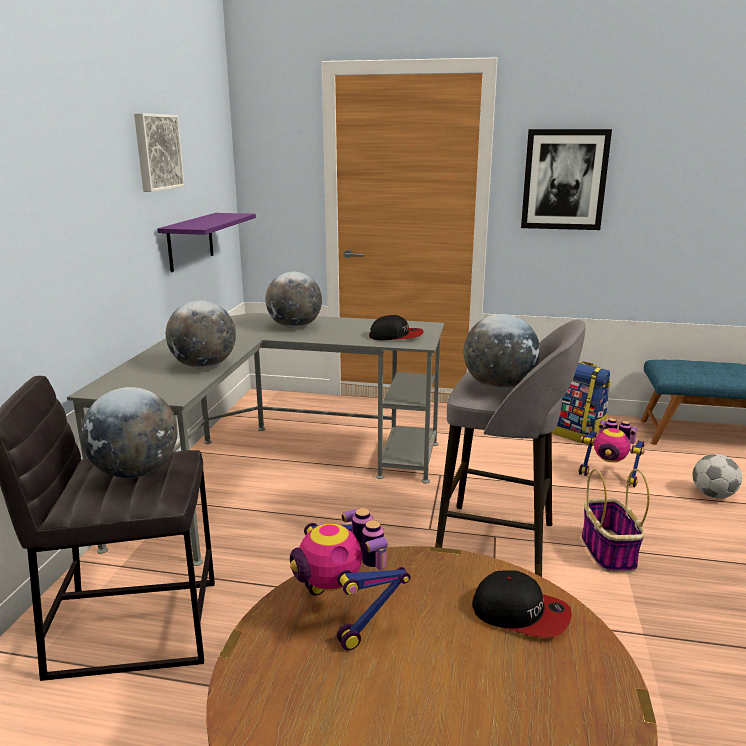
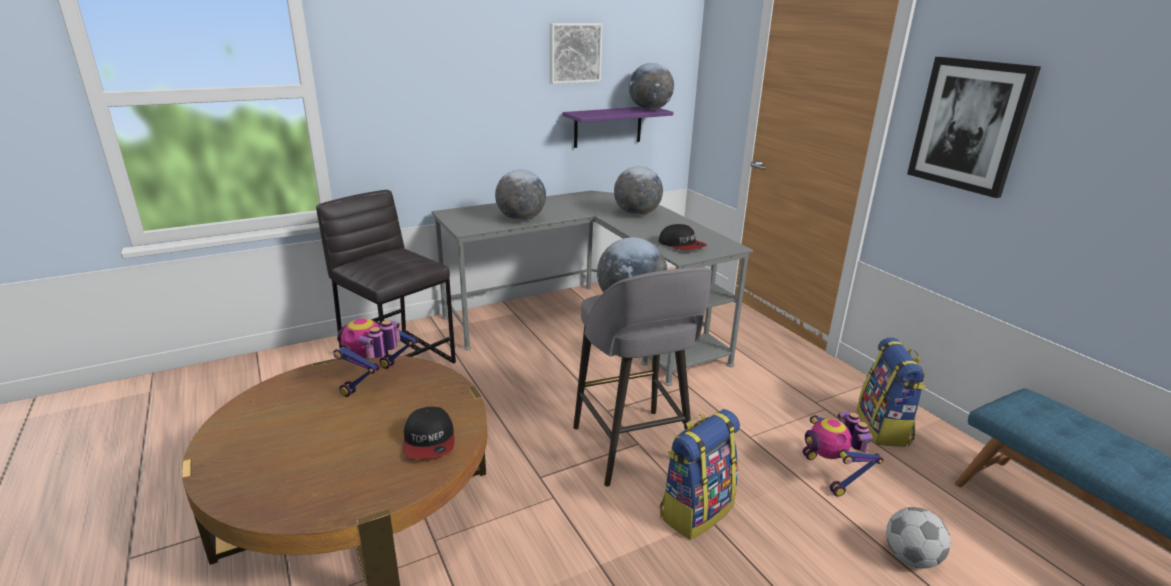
camera: 50 degrees right, 5 degrees up
(136, 472) = (393, 262): globe -> globe (650, 109)
(607, 551) = (695, 510): basket -> backpack

